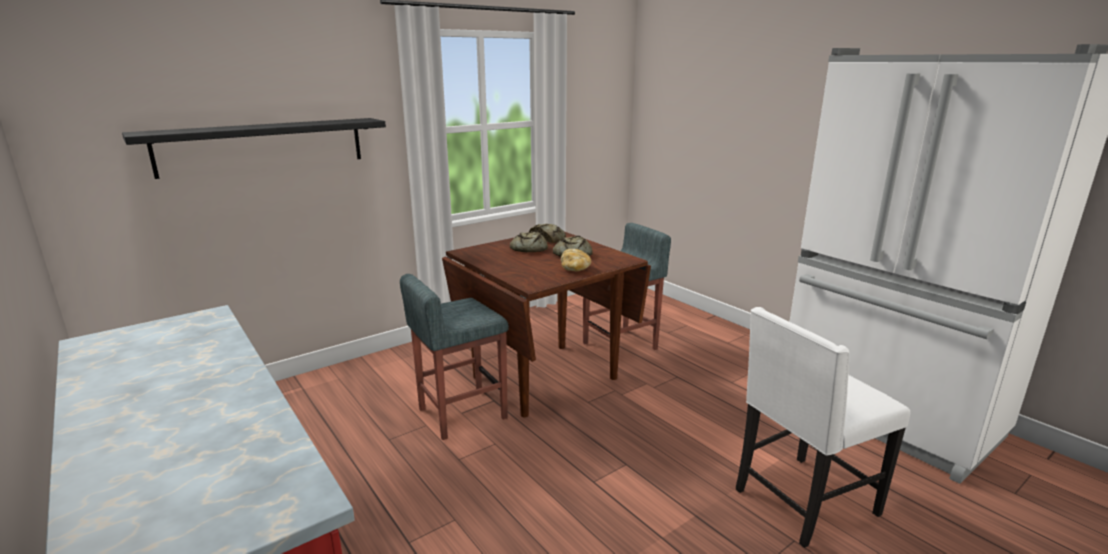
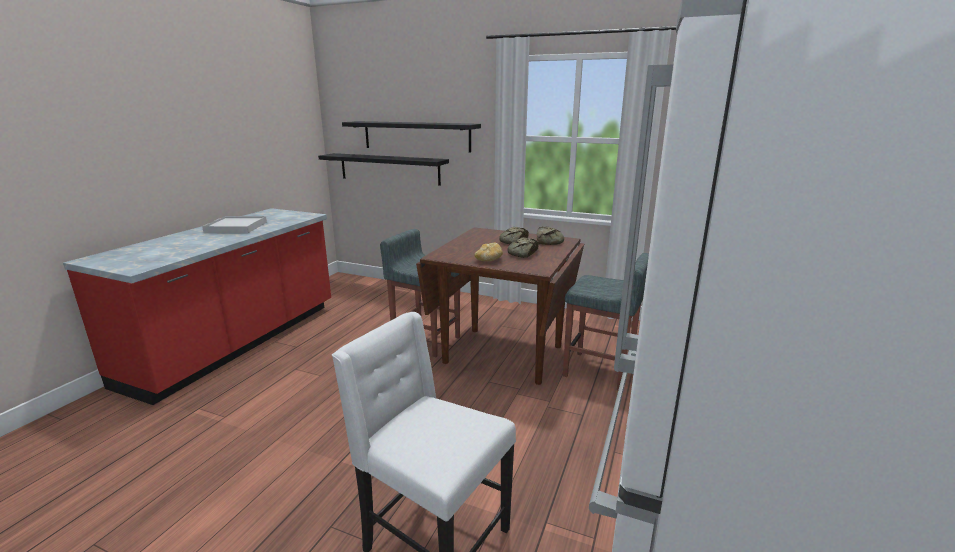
camera: 60 degrees right, 0 degrees up
(158, 382) = (236, 227): none -> white tray
(212, 207) = (389, 169): none -> black shelf

